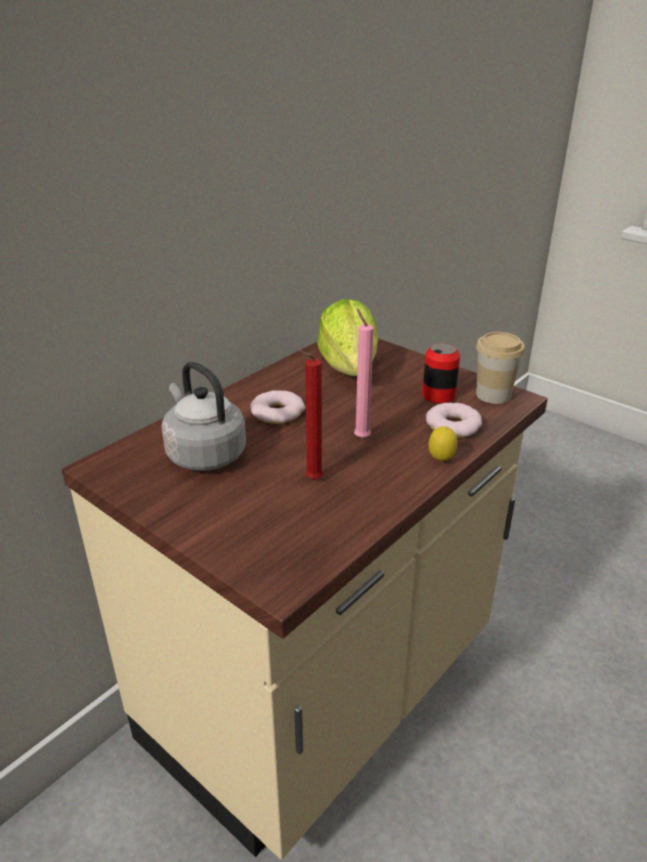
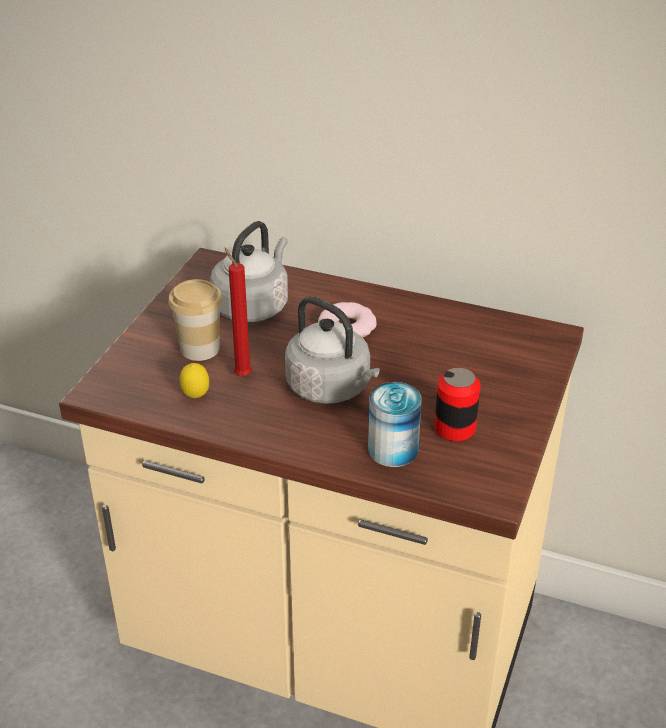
camera: 70 degrees right, 5 degrees up
(350, 367) = (476, 351): lettuce -> none
(360, 437) = (331, 388): pink candle -> grey kettle
(441, 460) = (316, 450): lemon -> lemon (196, 397)
(453, 426) = (393, 449): donut -> can
(493, 395) = (487, 473): cup -> cup (200, 348)

